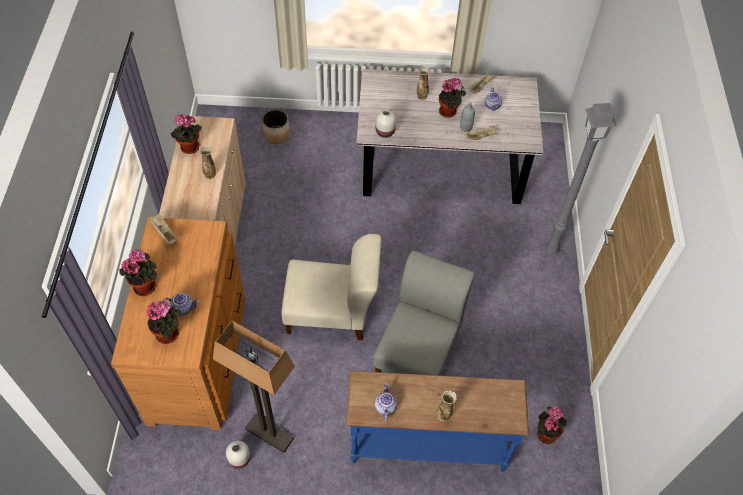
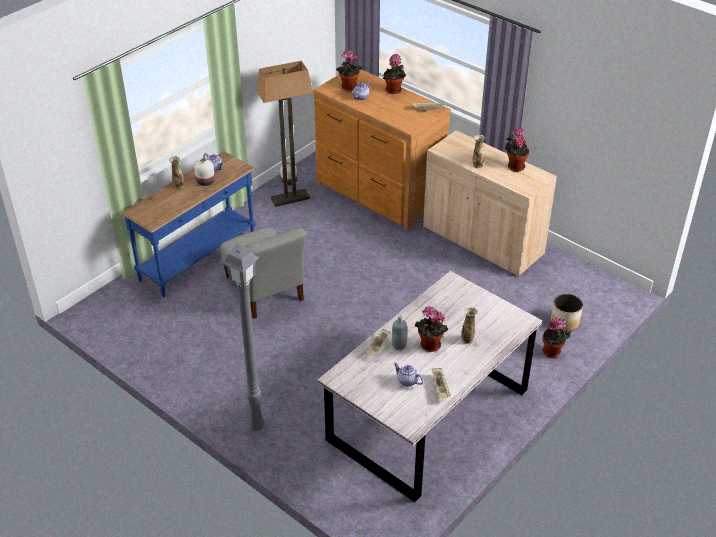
camera: 130 degrees right, 15 degrees down
(332, 312) = (345, 265): beige chair -> none
(385, 131) = (445, 292): white vase -> white vase (206, 181)
(546, 433) = (132, 316): potted plant -> potted plant (553, 352)

